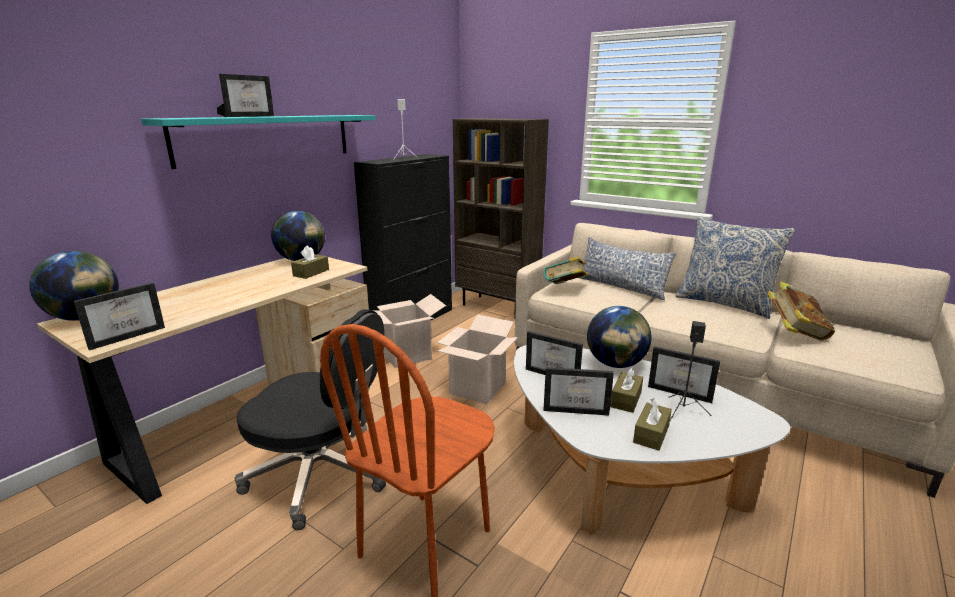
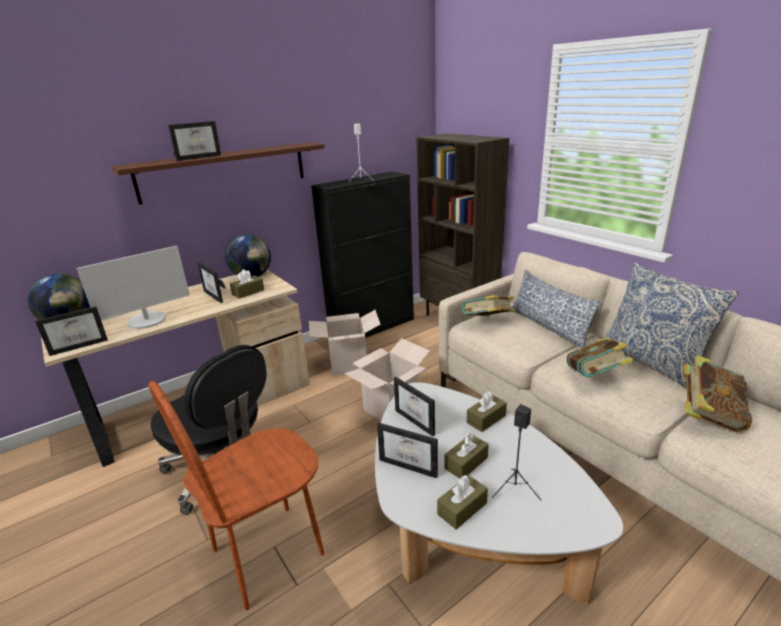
camera: 20 degrees right, 5 degrees up
(203, 305) = (147, 320): none -> monitor
(268, 138) = (224, 171): turquoise shelf -> brown shelf
(615, 364) = (486, 419): globe -> brown tissue box
(681, 391) = (531, 465): picture frame -> picture frame (217, 295)
(690, 318) = (595, 377): none -> book

